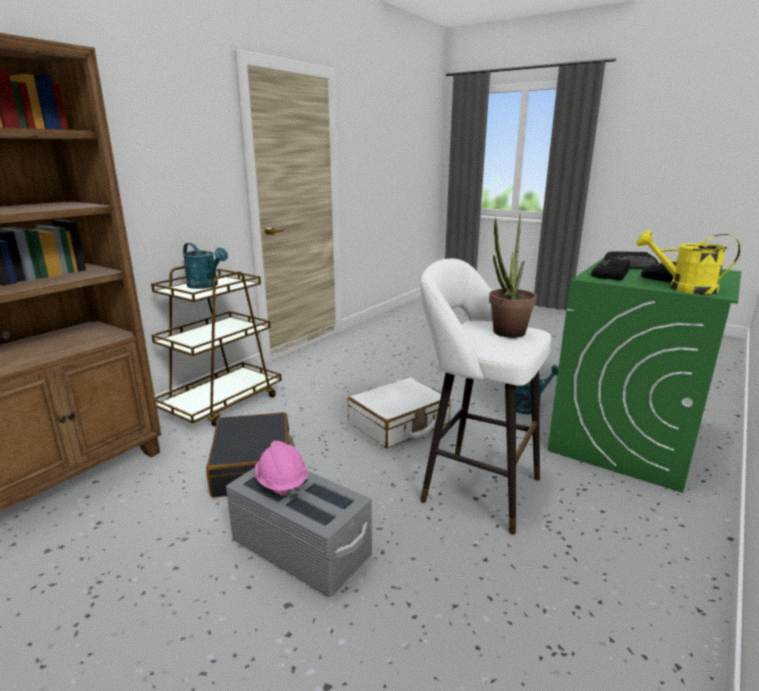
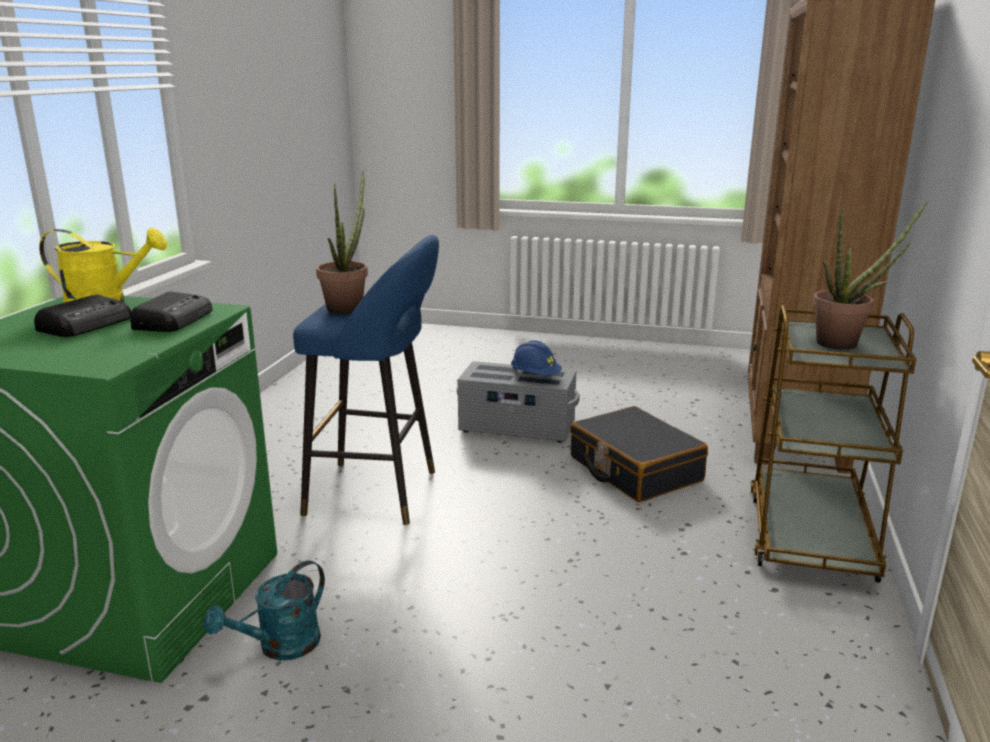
camera: 160 degrees right, 0 degrees up
(206, 286) = (845, 343): turquoise watering can -> potted plant
(281, 483) = (535, 376): pink hard hat -> blue hard hat
(399, 423) = (508, 556): white suitcase -> none
(474, 487) = (379, 493): white stool -> blue stool
(631, 265) = (98, 348): radio -> none

